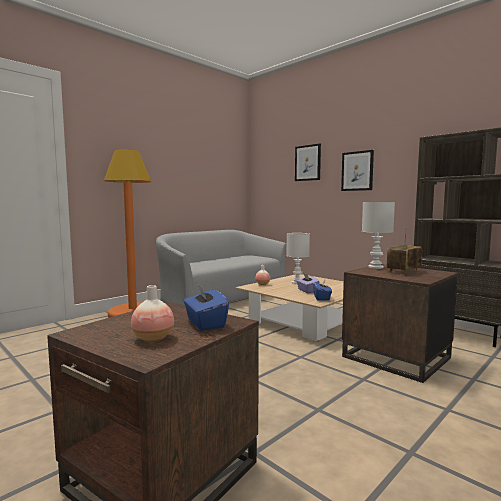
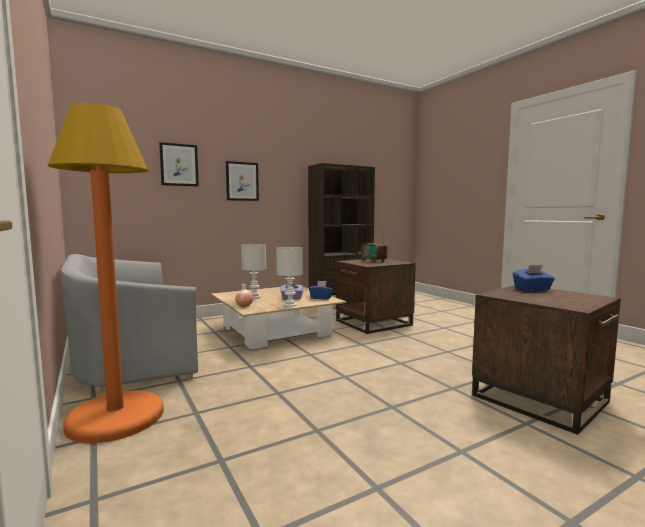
camera: 75 degrees left, 0 degrees up
(153, 338) = (570, 296): vase -> none
(375, 267) = (353, 262): white table lamp -> white table lamp (289, 305)

